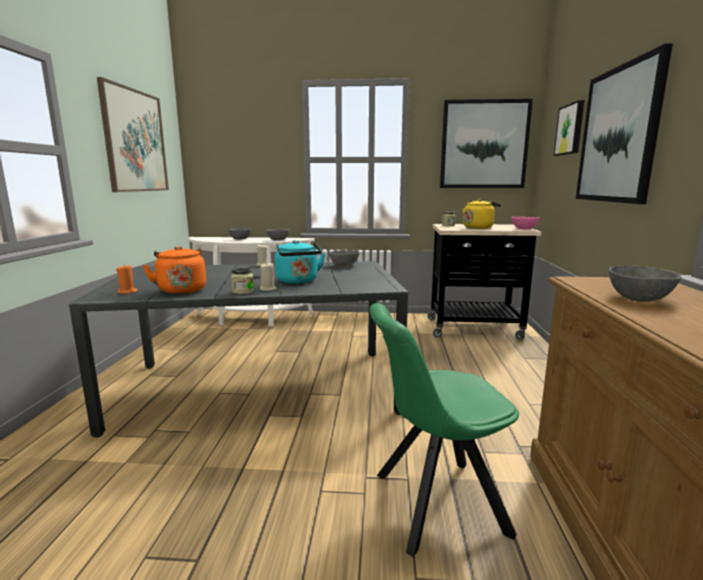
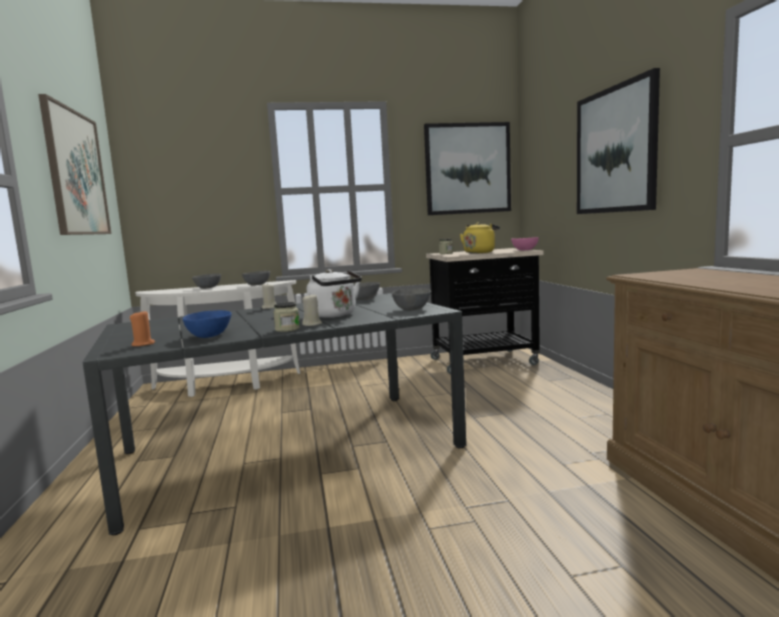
camera: 15 degrees left, 5 degrees down
(181, 290) = (209, 335): orange kettle -> blue bowl
(298, 281) = (335, 315): turquoise kettle -> white kettle
(436, 503) = (548, 514): green chair -> none
(570, 129) = (558, 149): picture -> none
(639, 298) = (703, 279): grey bowl -> grey bowl (412, 309)

